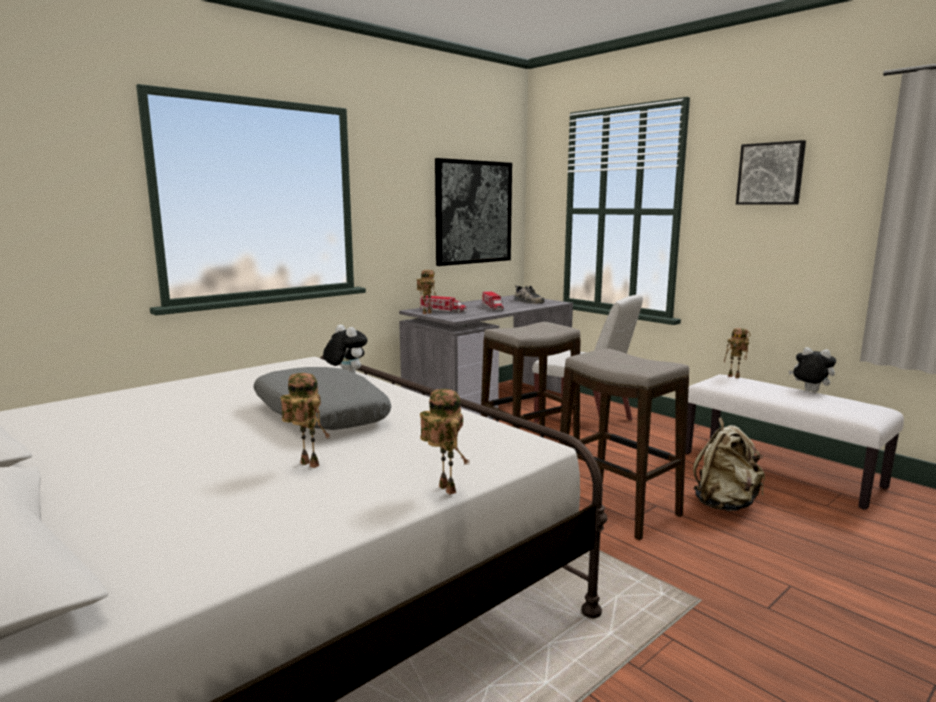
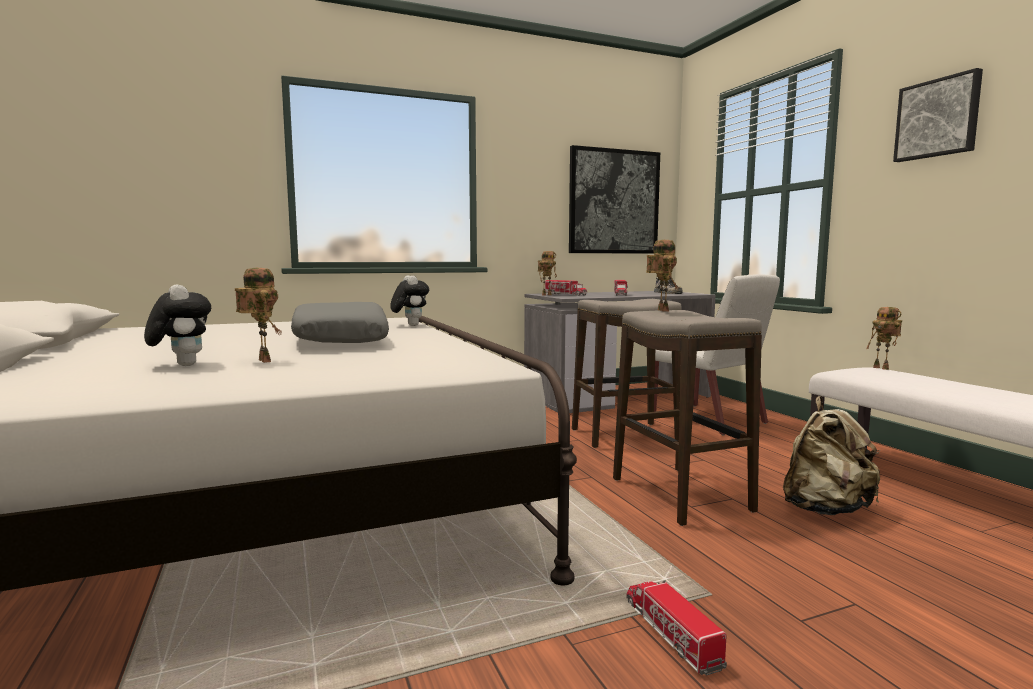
camera: 20 degrees right, 5 degrees down
(444, 489) = (344, 381): toy robot -> toy robot (660, 310)
(697, 641) = (670, 633): none -> toy truck
(809, 391) = (980, 385): plush toy -> plush toy (182, 365)

